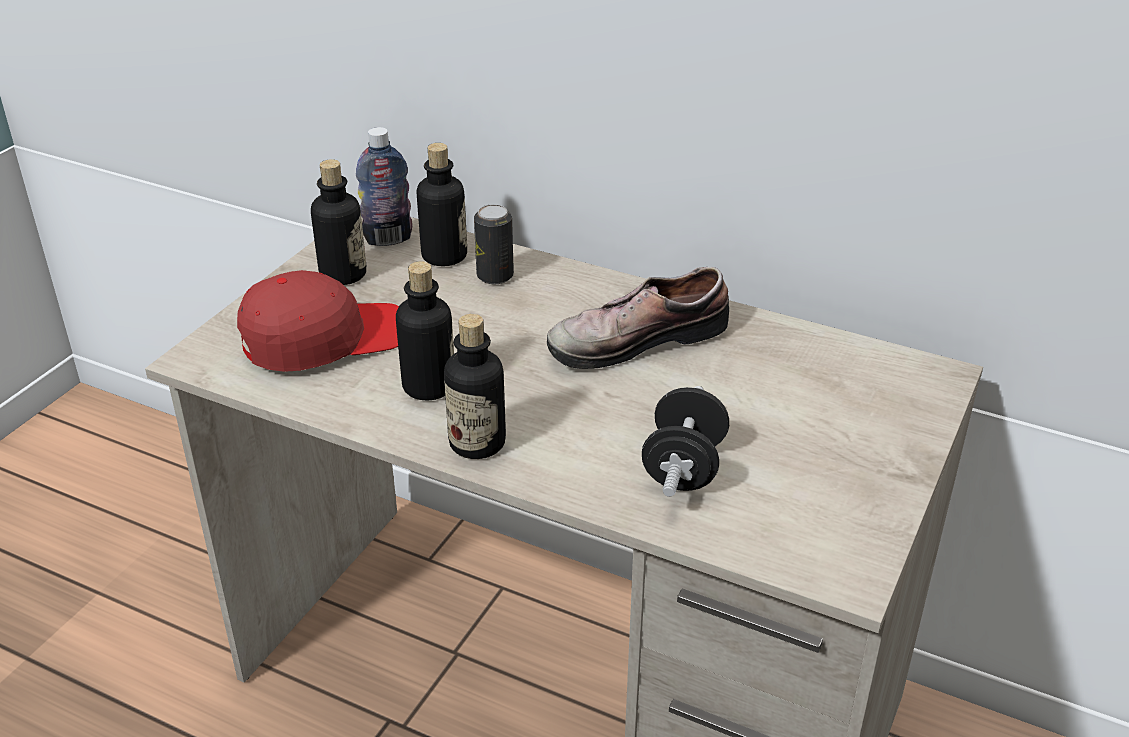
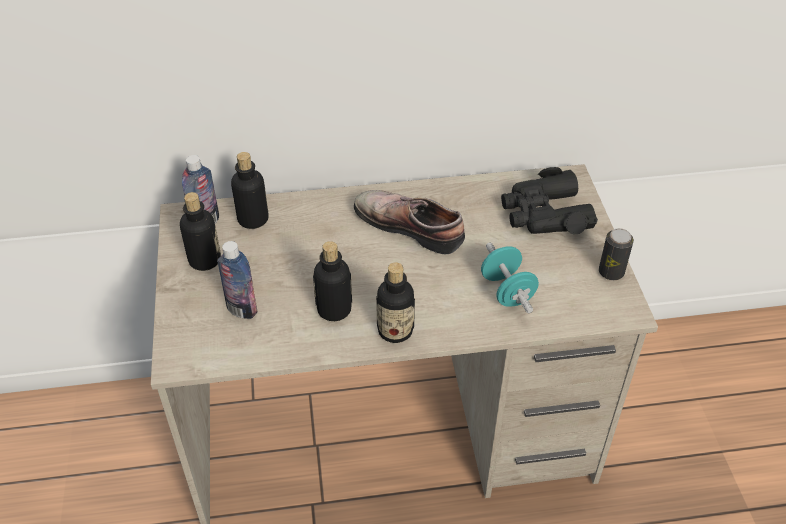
camera: 35 degrees left, 10 degrees up
(324, 339) = (241, 309): red cap -> bottle
(495, 276) = (297, 220): can -> can (611, 272)
(634, 338) = (411, 225): shoe -> shoe turned 90 degrees clockwise
(683, 468) = (507, 291): black dumbbell -> turquoise dumbbell
(847, 401) = (544, 214): none -> black binoculars

